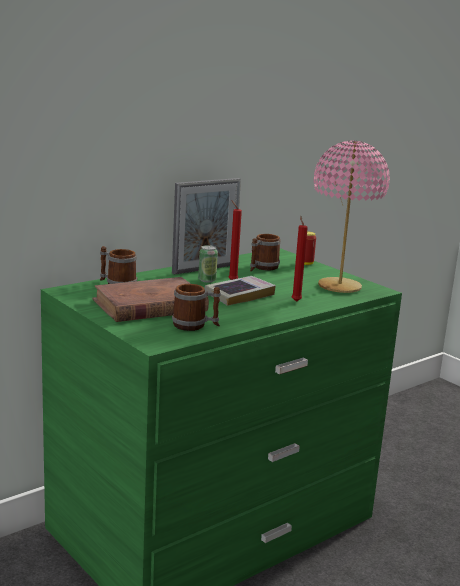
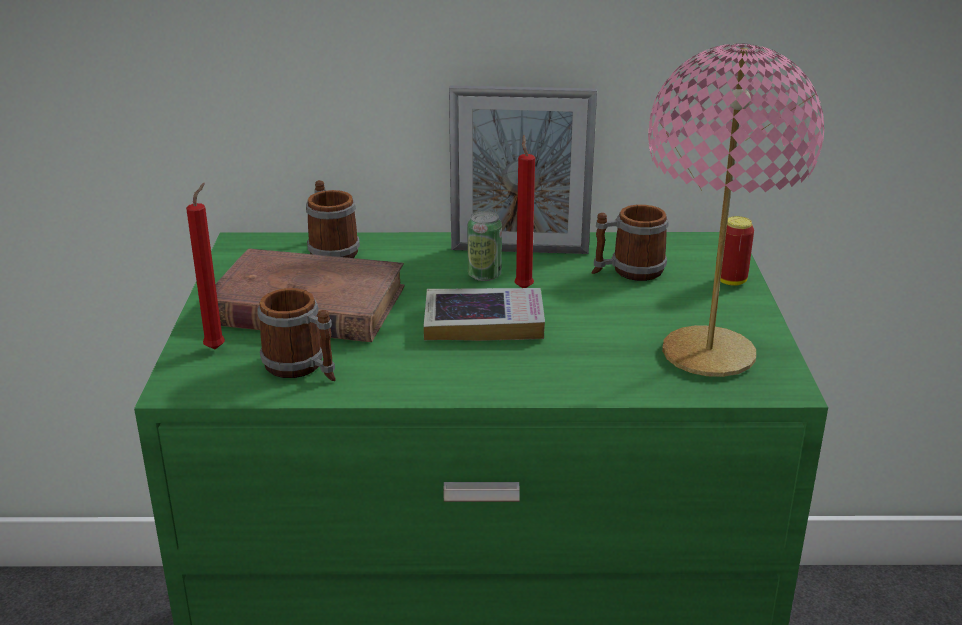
camera: 40 degrees right, 10 degrees up
(295, 301) = (563, 364): red candle -> red candle (217, 347)

